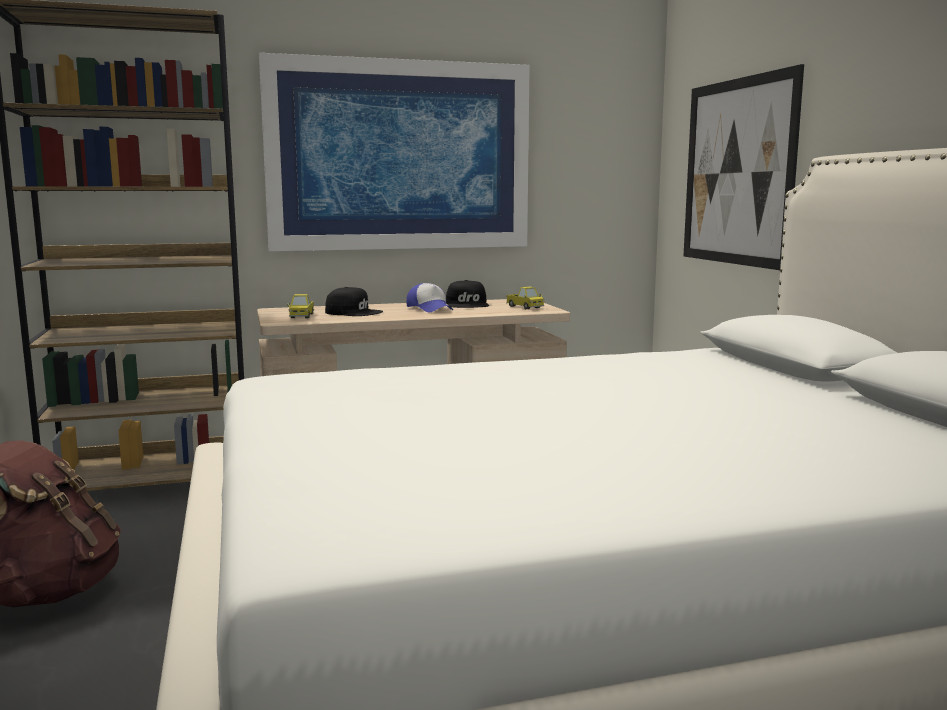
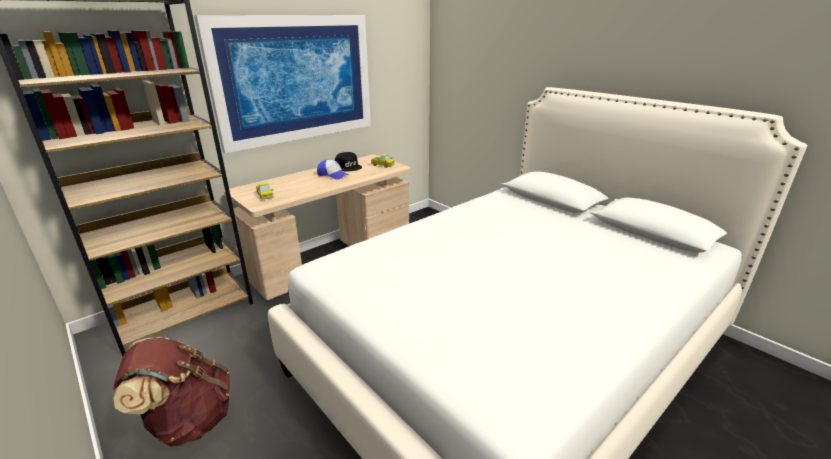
camera: 25 degrees left, 15 degrees up
(353, 312) = (292, 186): black cap -> none
(737, 172) = (487, 83): picture -> none

